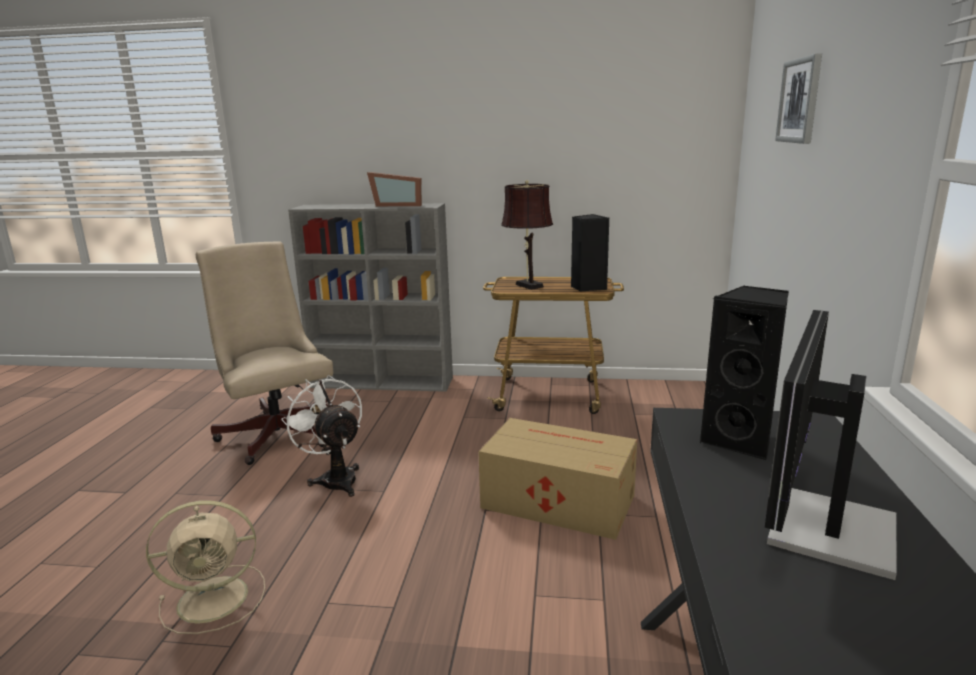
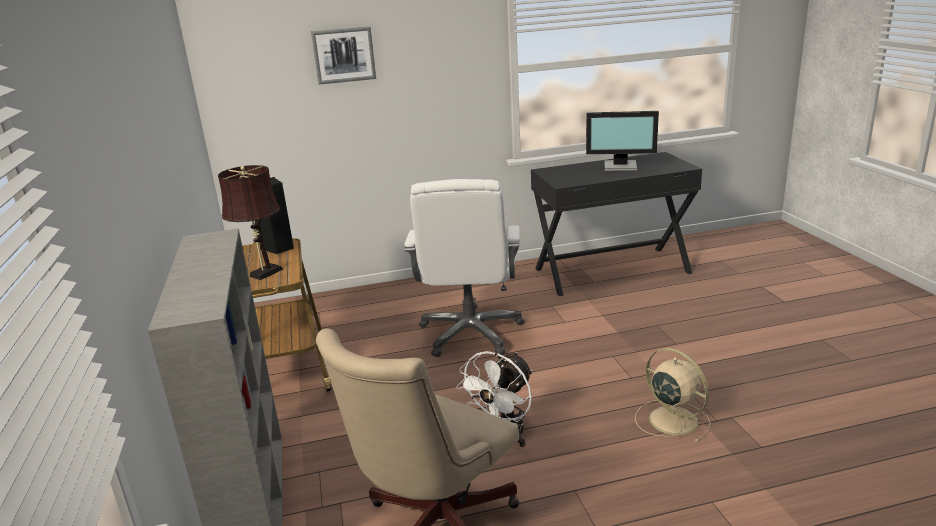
camera: 110 degrees left, 5 degrees up
(397, 205) = (201, 254): picture frame -> none
(556, 500) = (470, 333): cardboard box -> white office chair
(741, 441) = (573, 176): black speaker -> none

